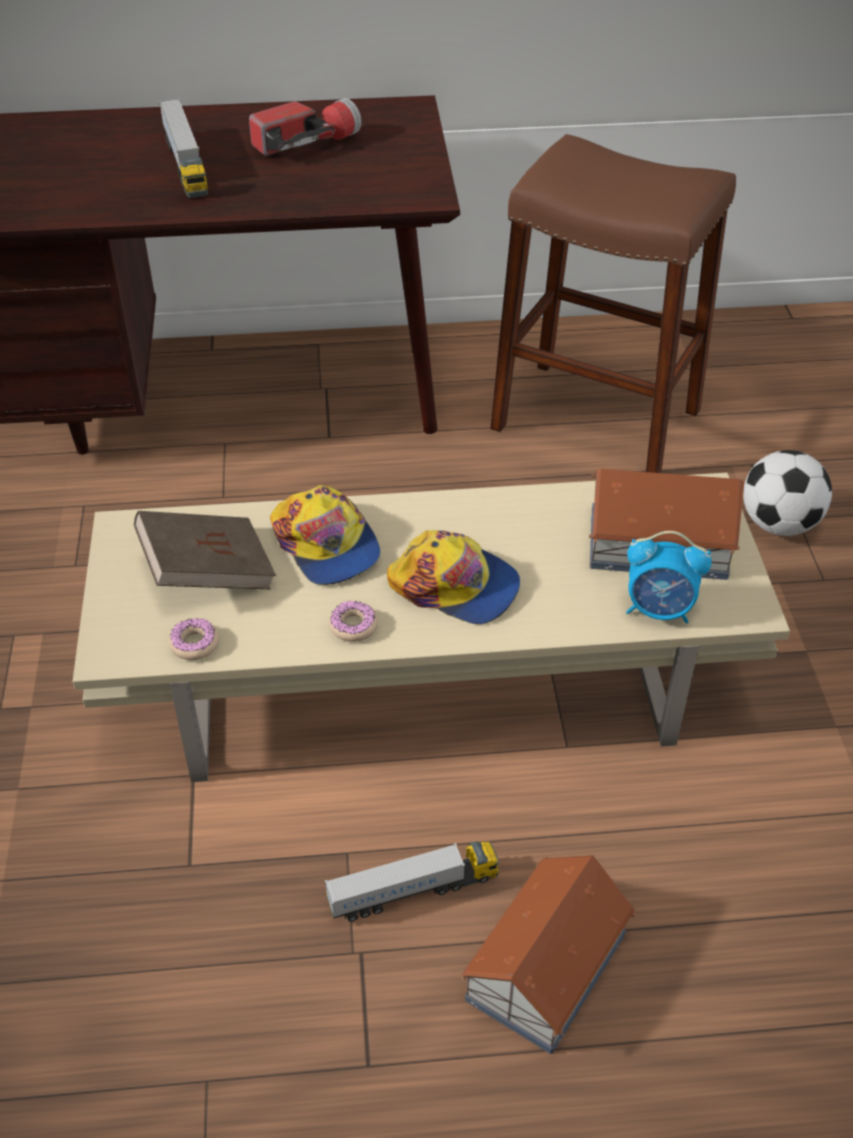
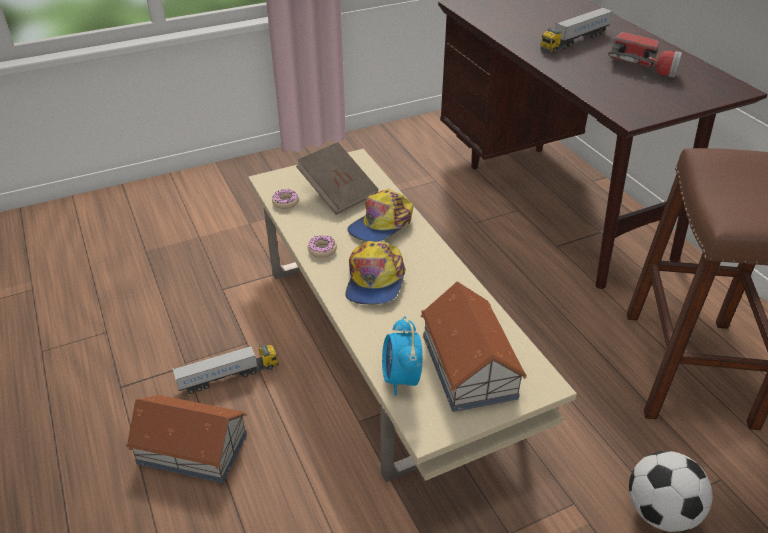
camera: 70 degrees right, 5 degrees down
(413, 891) = (229, 376): toy truck -> toy truck turned 75 degrees counterclockwise

